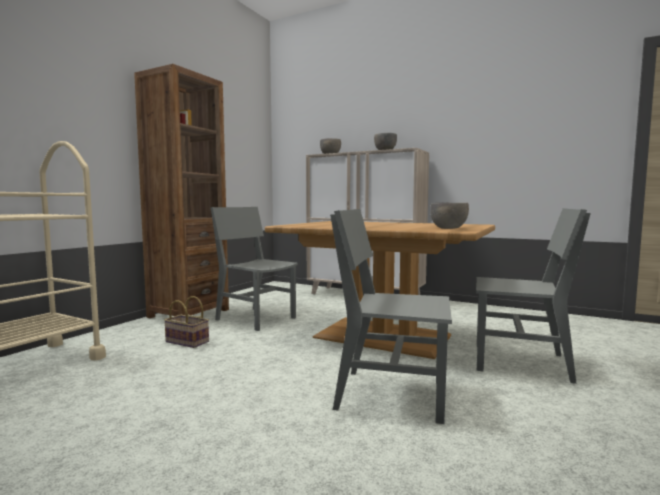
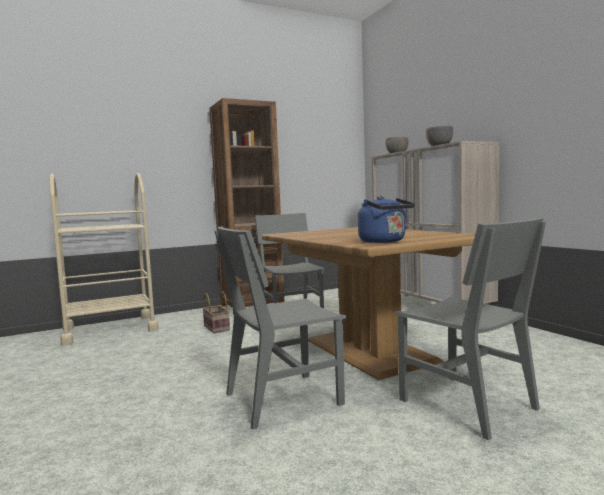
camera: 35 degrees right, 0 degrees up
(391, 394) = (283, 399): grey chair -> grey chair turned 75 degrees counterclockwise
(448, 228) = (384, 241): grey bowl -> blue kettle

